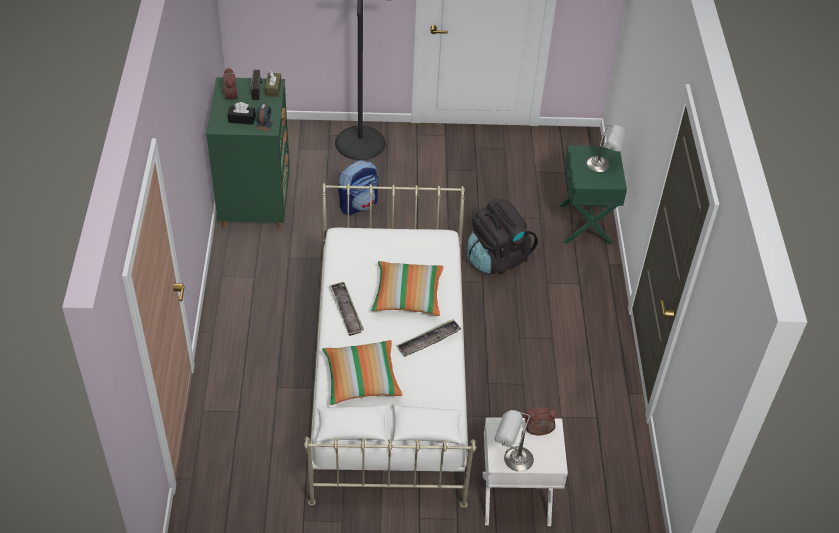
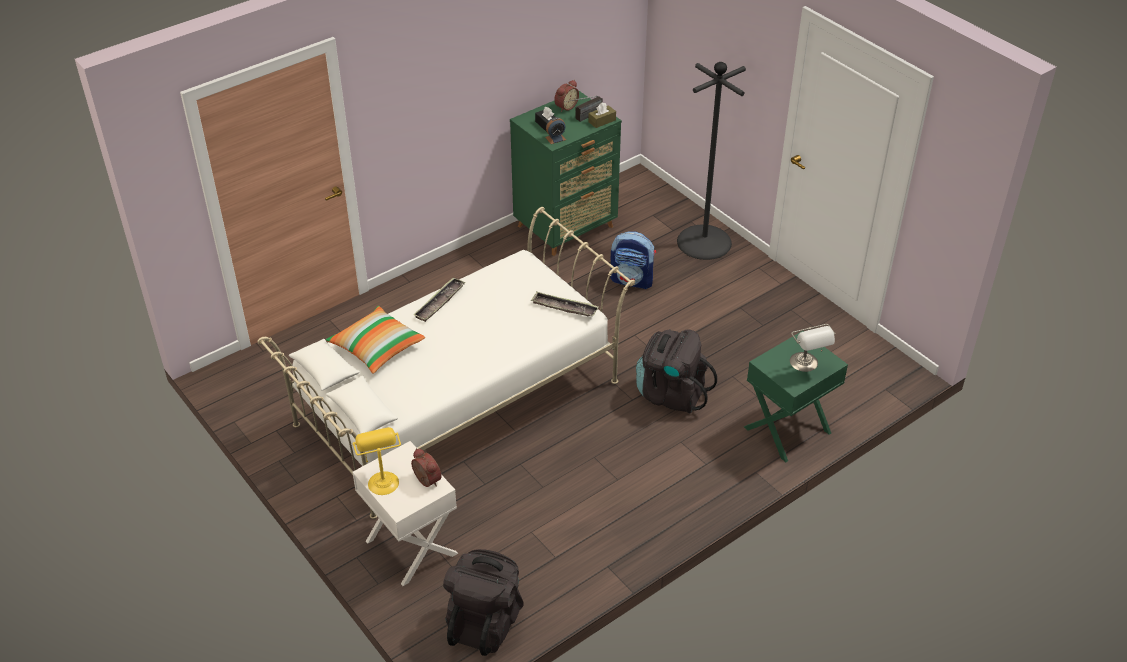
camera: 55 degrees right, 5 degrees down
(407, 296) = (493, 326): pillow -> none
(428, 340) = (456, 363): tray -> tray (564, 307)
(512, 457) = (381, 478): white table lamp -> yellow table lamp
(624, 494) = (485, 621): none -> black backpack

